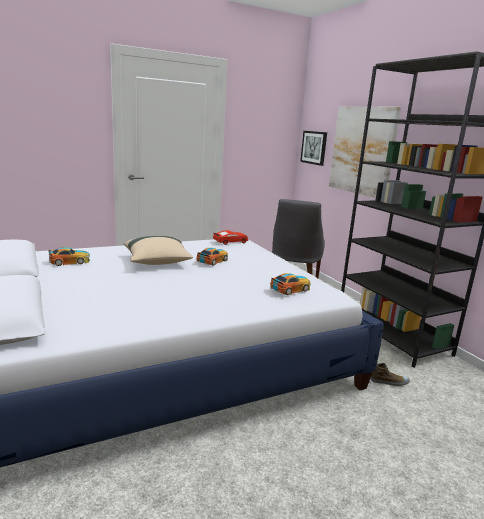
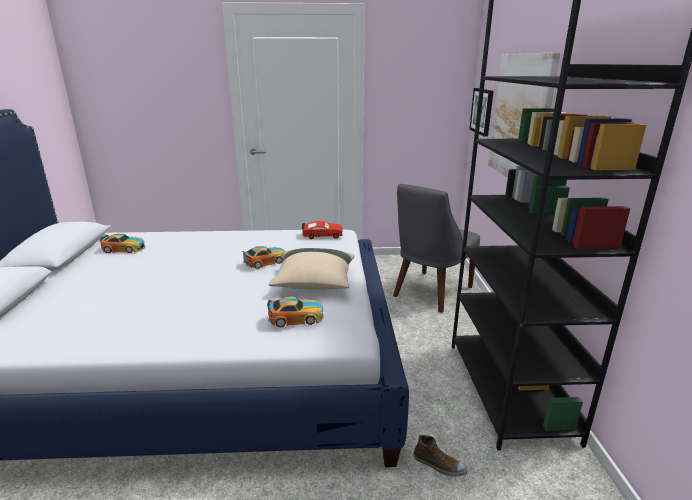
camera: 25 degrees right, 5 degrees up
(157, 262) = (204, 258): beige pillow -> beige pillow (314, 283)

